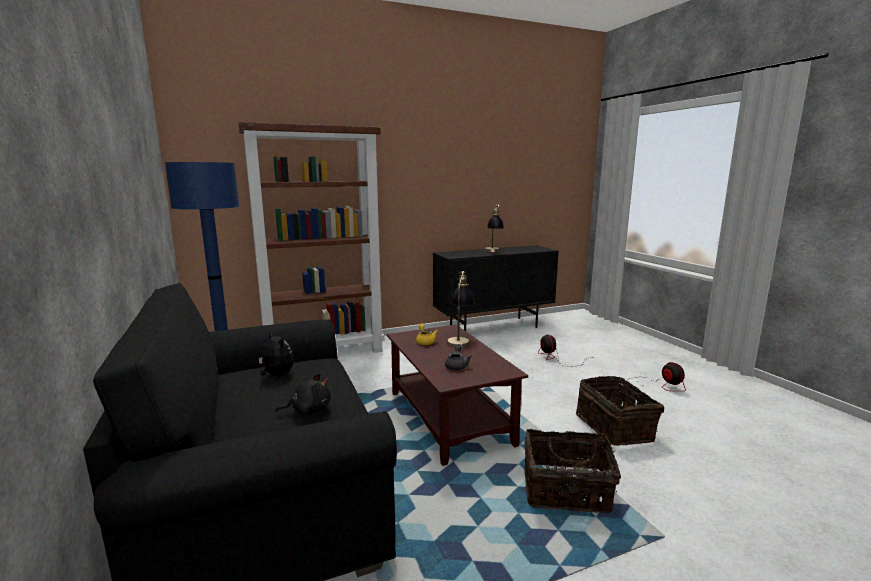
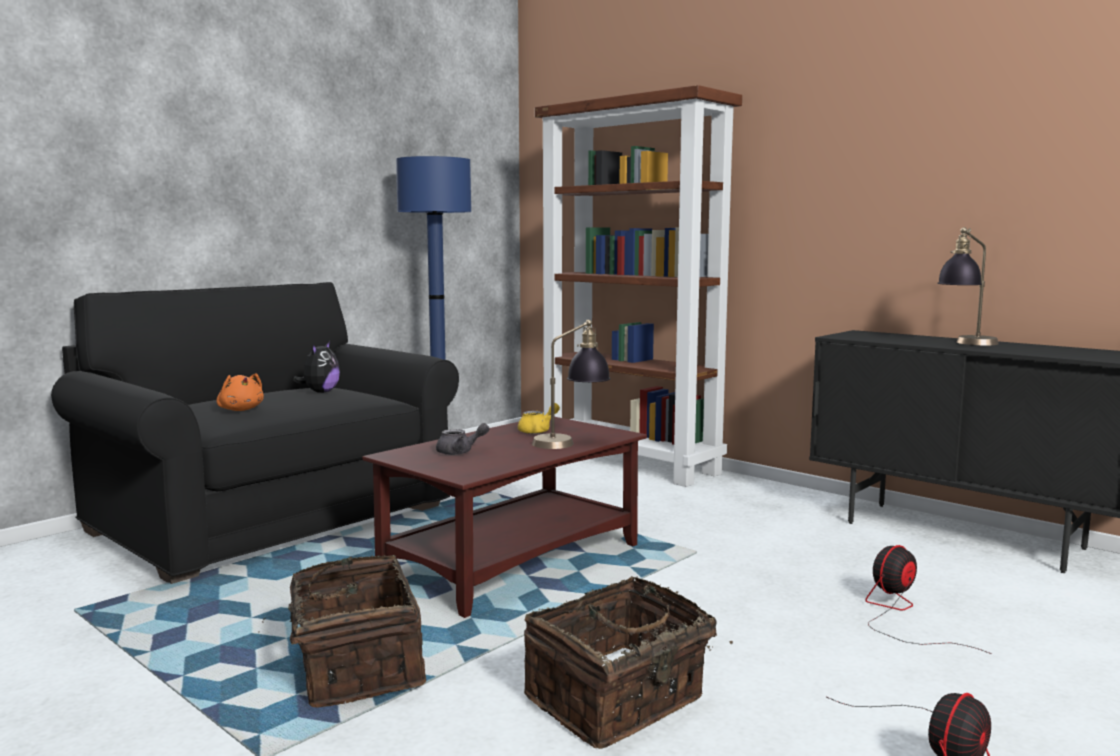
camera: 65 degrees right, 5 degrees down
(308, 410) = (240, 410): black plush toy -> orange plush toy

